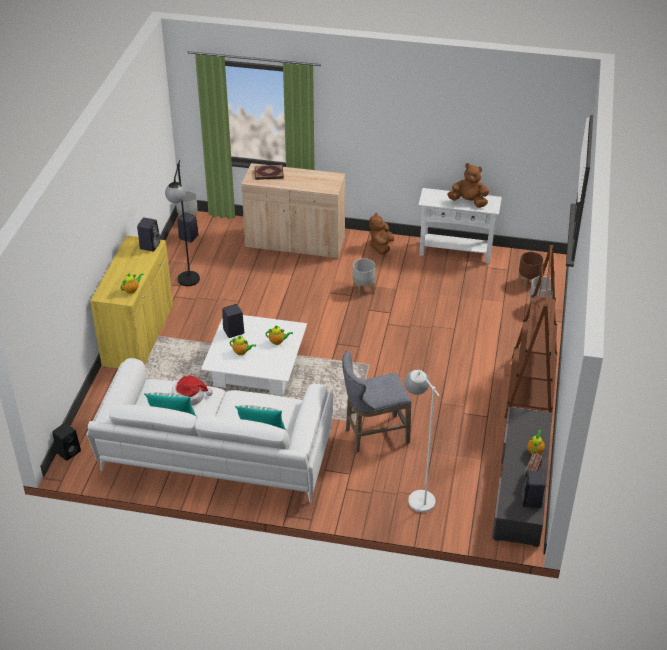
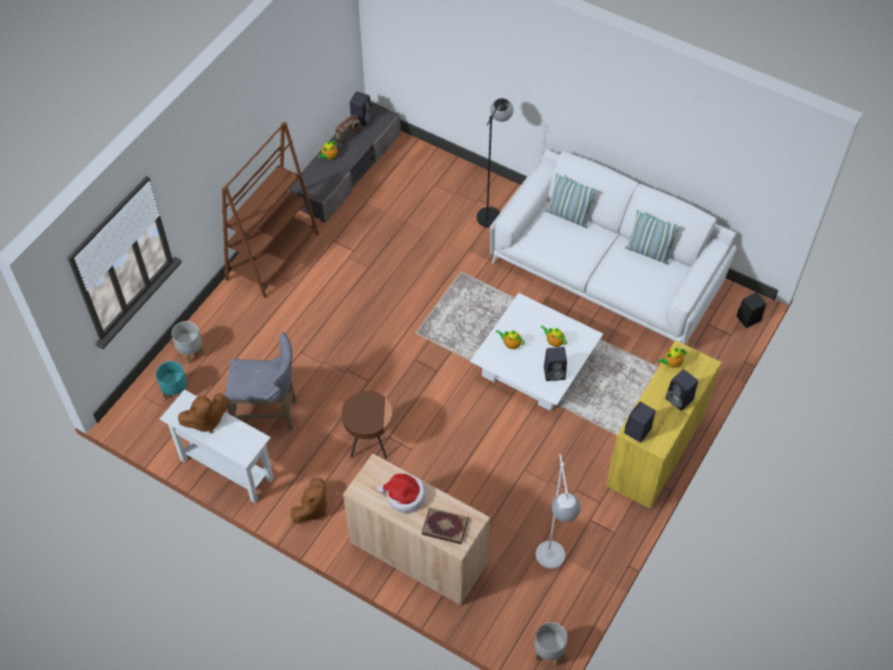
camera: 160 degrees left, 15 degrees up
(187, 284) = (579, 519): black floor lamp -> black floor lamp (492, 211)
(188, 237) = (557, 613): black speaker -> black speaker (680, 399)
(189, 396) = (627, 273): hat -> hat (404, 496)
(363, 289) = (369, 442): grey planter -> brown side table
(373, 436) = (451, 252): grey stool -> grey stool (268, 414)
(416, 495) = (440, 187): white floor lamp -> white floor lamp (552, 565)
(468, 202) = (206, 421): brown plush toy -> brown plush toy turned 60 degrees counterclockwise
(528, 282) = (175, 392): brown planter -> turquoise planter

